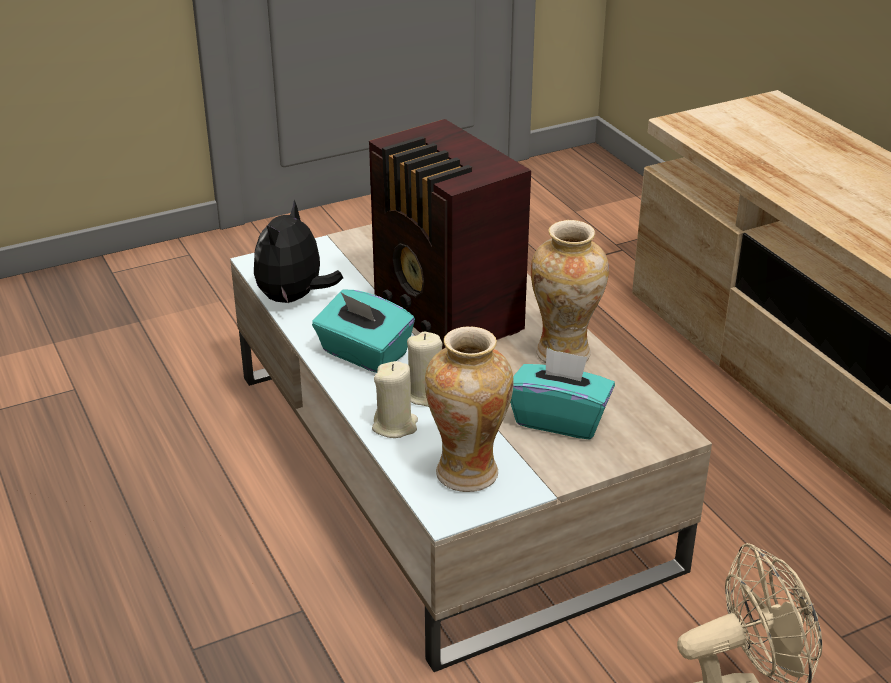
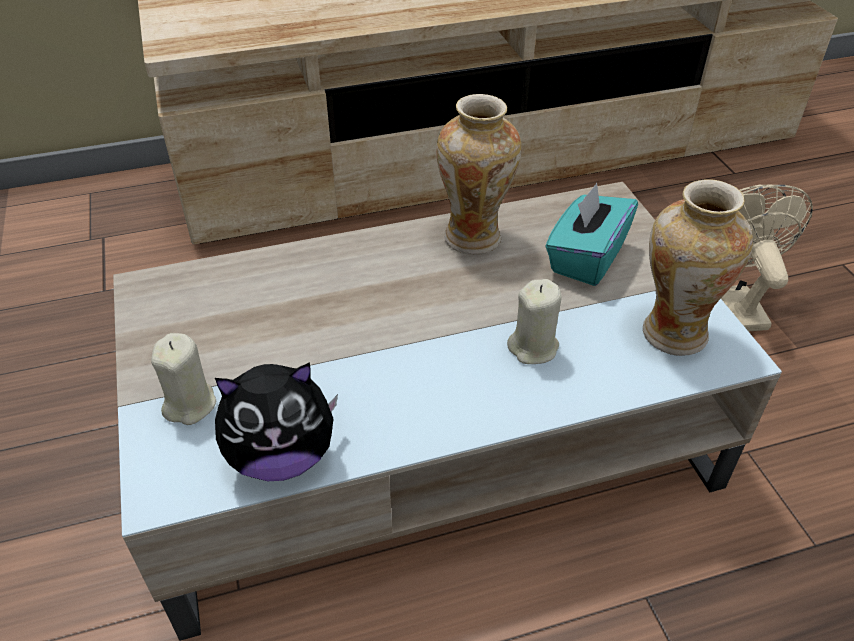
camera: 80 degrees left, 10 degrees up
(294, 298) = (282, 456): plush toy -> plush toy turned 45 degrees counterclockwise
(363, 354) = (440, 393): turquoise tissue box -> none
(395, 426) = (591, 380): beige candle -> beige candle (190, 404)
(447, 316) = (378, 311): radio -> none

